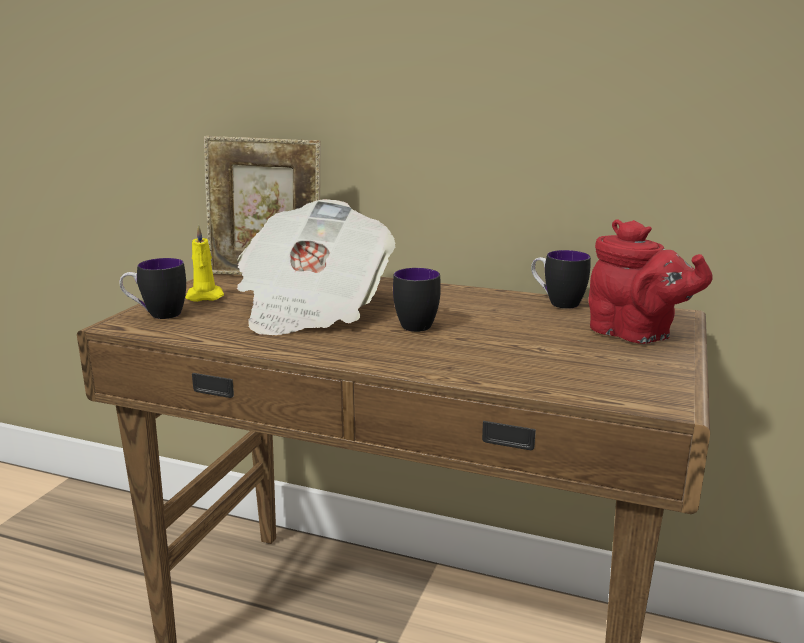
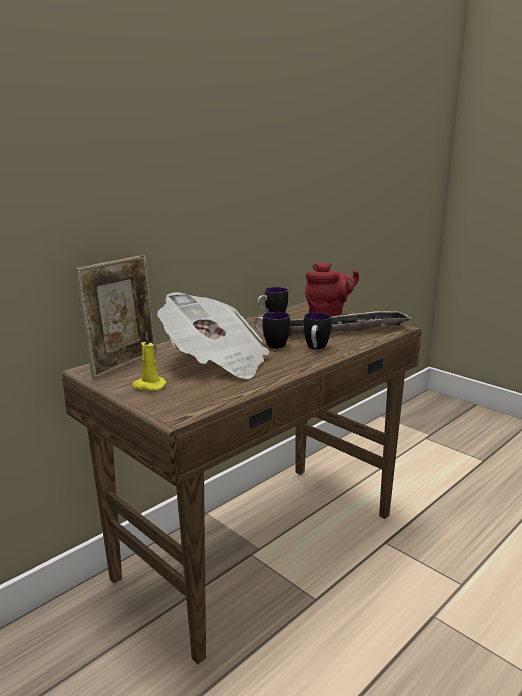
camera: 65 degrees left, 0 degrees up
(157, 315) = (172, 403): mug -> mug (315, 348)
(568, 357) = (343, 329): none -> tray

